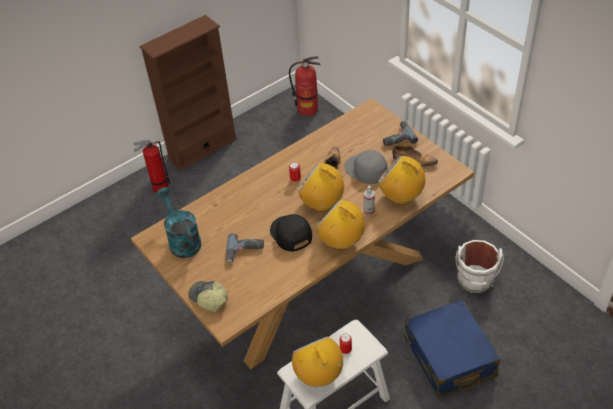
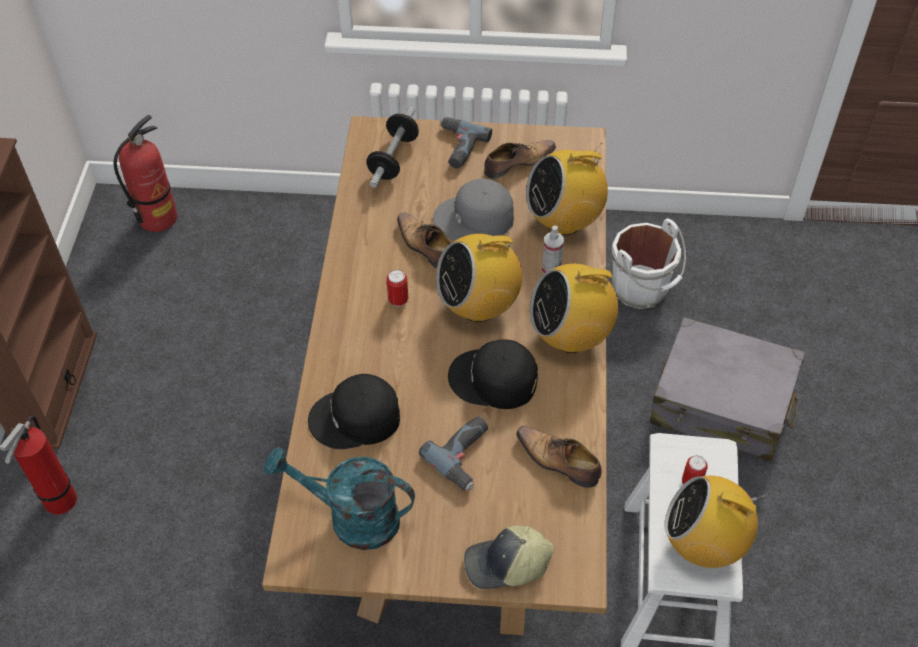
camera: 50 degrees left, 5 degrees up
(226, 209) = (356, 418): none -> black cap
(273, 281) = (558, 461): none -> shoe
(365, 125) = (393, 158): none -> dumbbell
(449, 357) = (723, 403): blue suitcase -> grey suitcase

